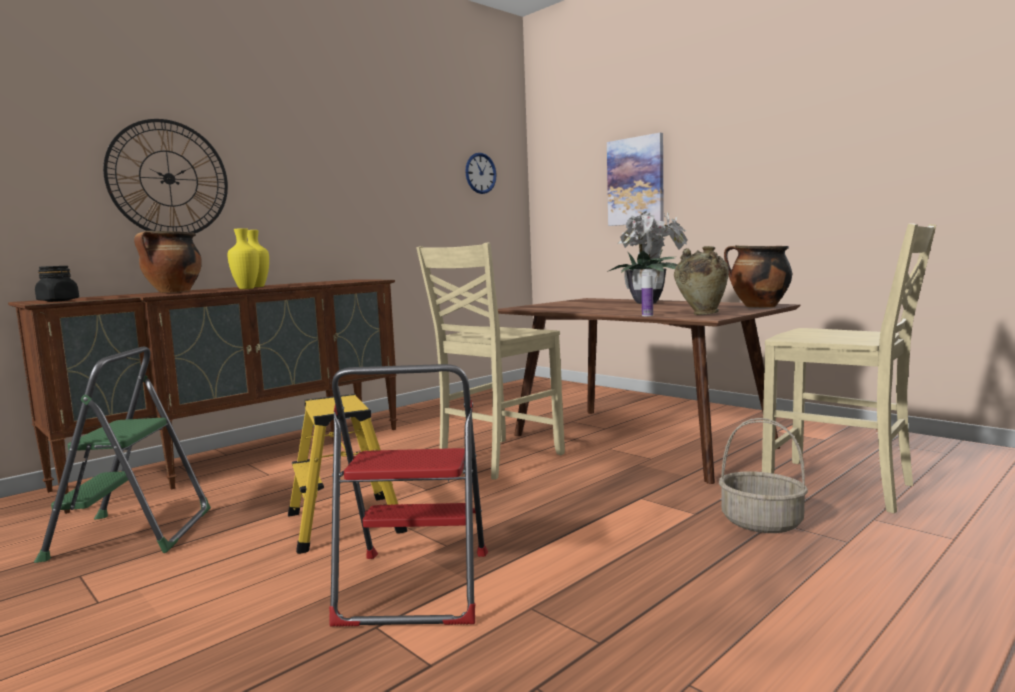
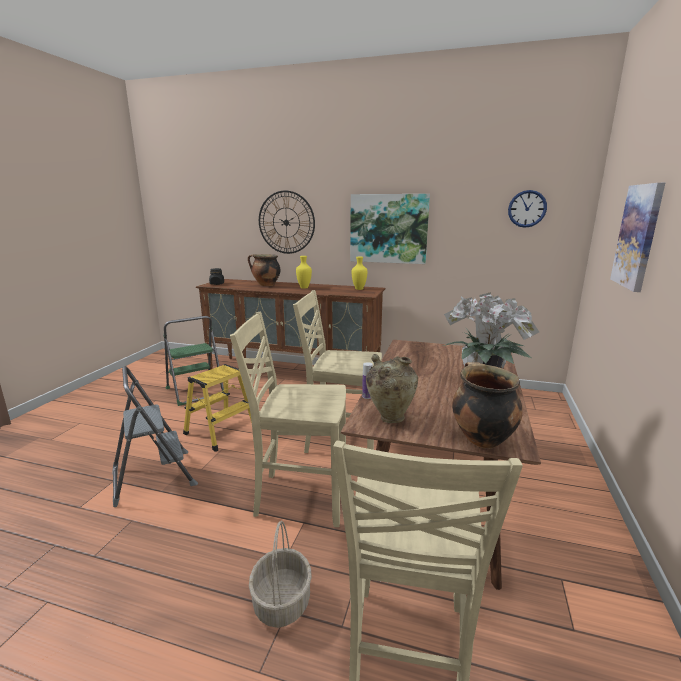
camera: 60 degrees right, 10 degrees up
(247, 288) = (286, 290): yellow vase -> yellow vase (359, 289)
(343, 193) = (388, 228): none -> picture
(413, 589) = (149, 477): red step ladder -> grey step ladder
(589, 493) = (300, 496): none -> beige chair

